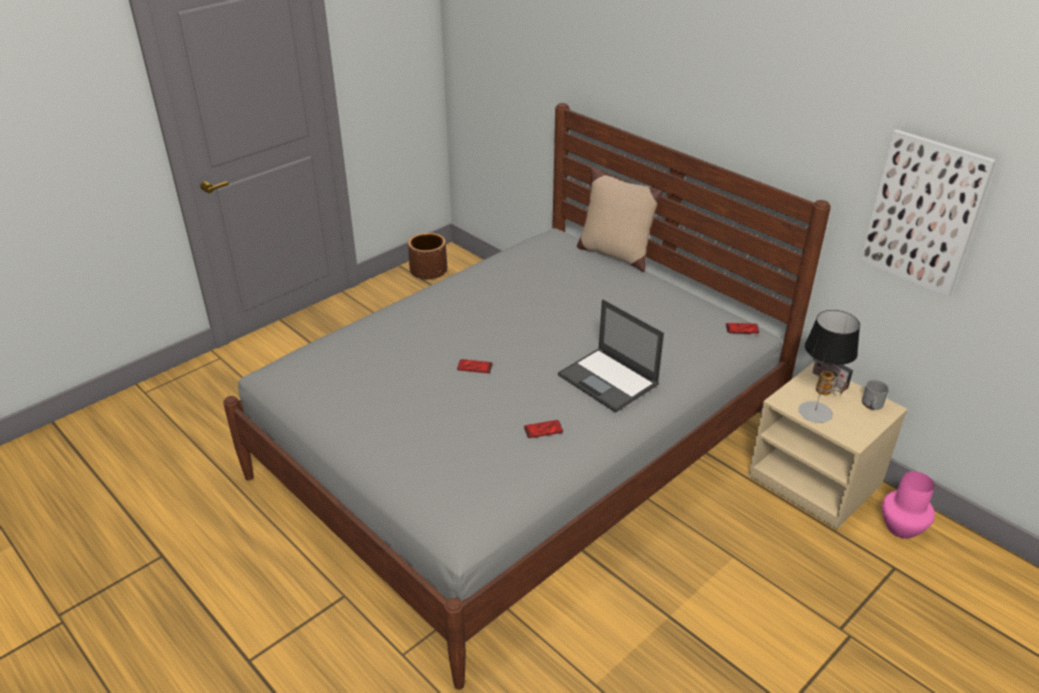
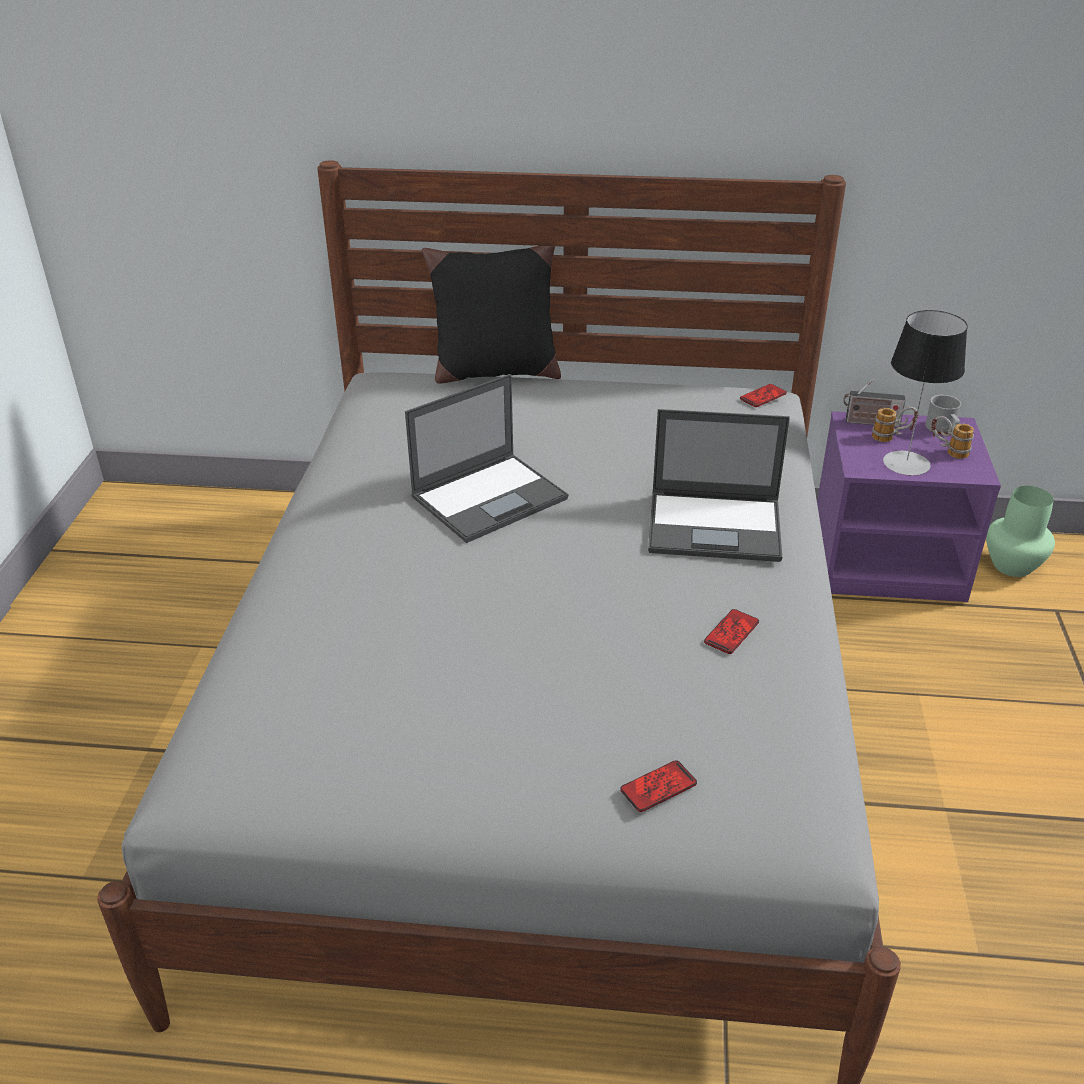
camera: 40 degrees left, 0 degrees up
(428, 270) = (113, 536): brown planter -> none
(474, 367) = (526, 599): phone -> phone (658, 787)
(522, 314) = (490, 497): none -> laptop
(614, 254) = (494, 372): beige pillow -> black pillow
(816, 481) = (888, 561): beige nightstand -> purple nightstand
(855, 418) = (947, 451): none -> mug
(902, 528) = (1013, 565): pink vase -> green vase
(923, 213) = (972, 148): picture -> none

